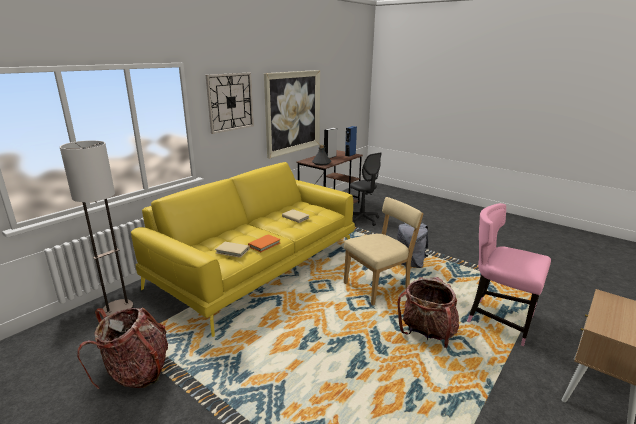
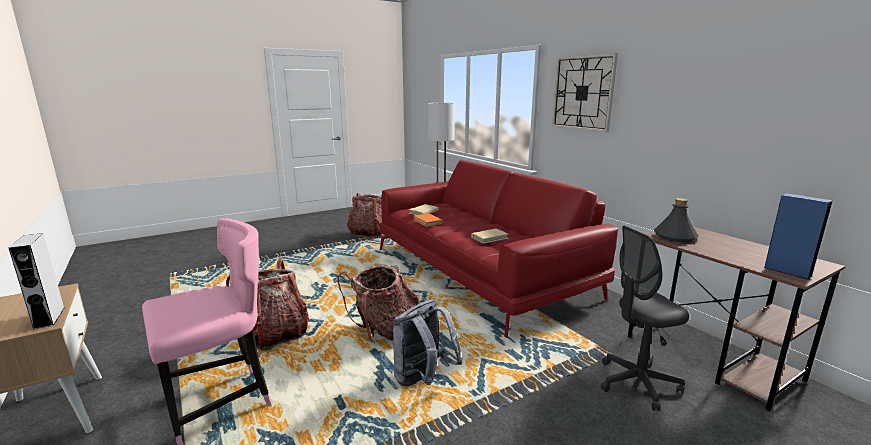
camera: 110 degrees right, 5 degrees down
(258, 266) = (480, 273): yellow sofa -> red sofa
(293, 112) = (702, 130): picture -> none
(330, 157) = (741, 249): grey speaker -> grey speaker (49, 318)
(379, 286) = (384, 332): beige chair -> backpack

